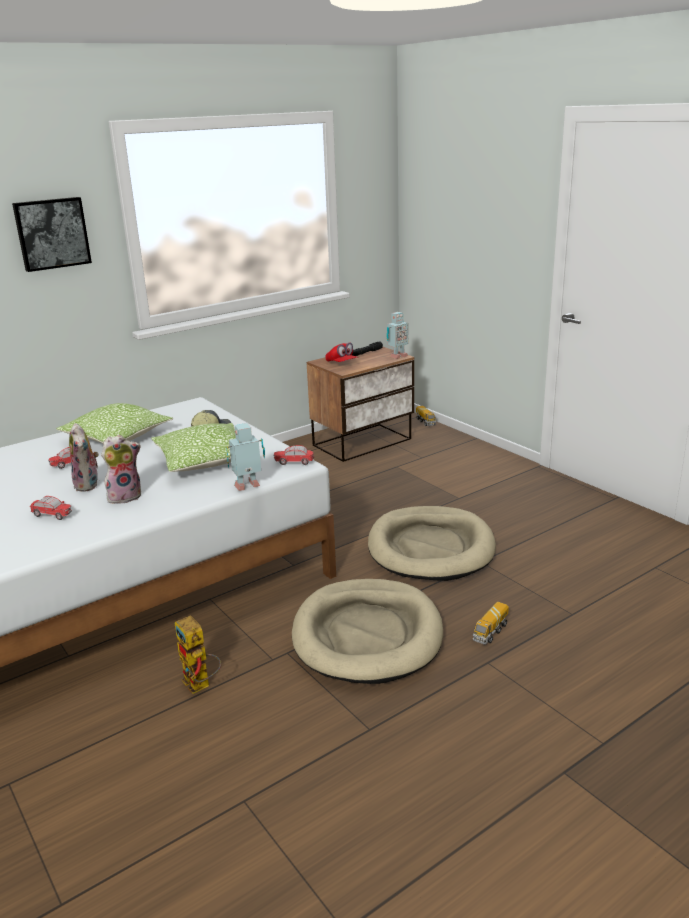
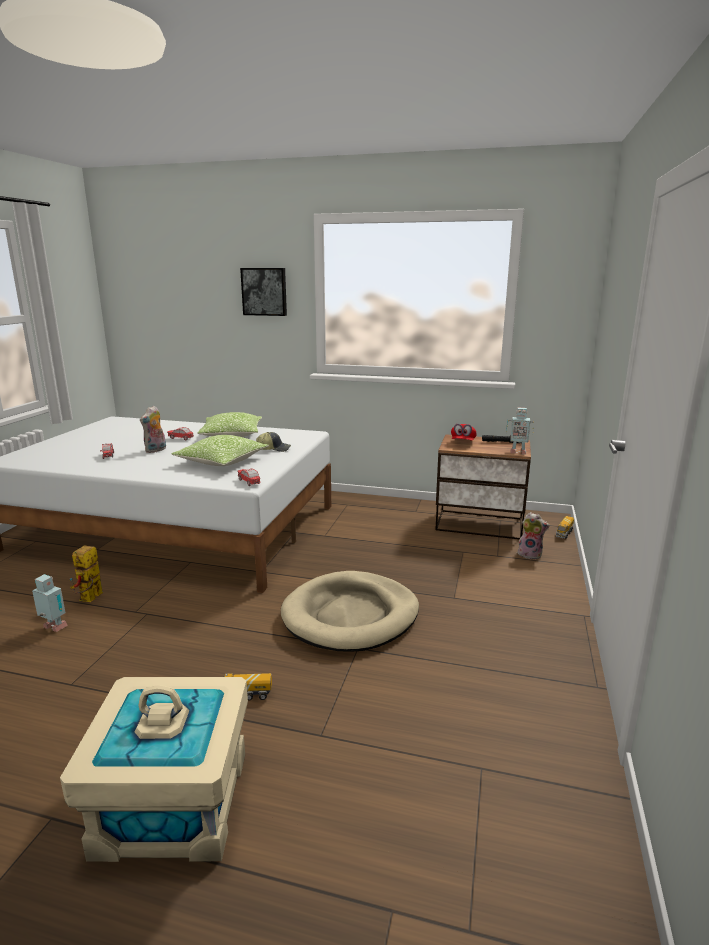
camera: 50 degrees right, 5 degrees down
(125, 496) = (148, 461): plush toy -> plush toy (530, 554)
(248, 487) = (193, 483): toy robot -> toy robot (54, 628)
(367, 635) = (193, 636): beige dog bed -> none
(594, 703) = (173, 804): none -> beige storage box

